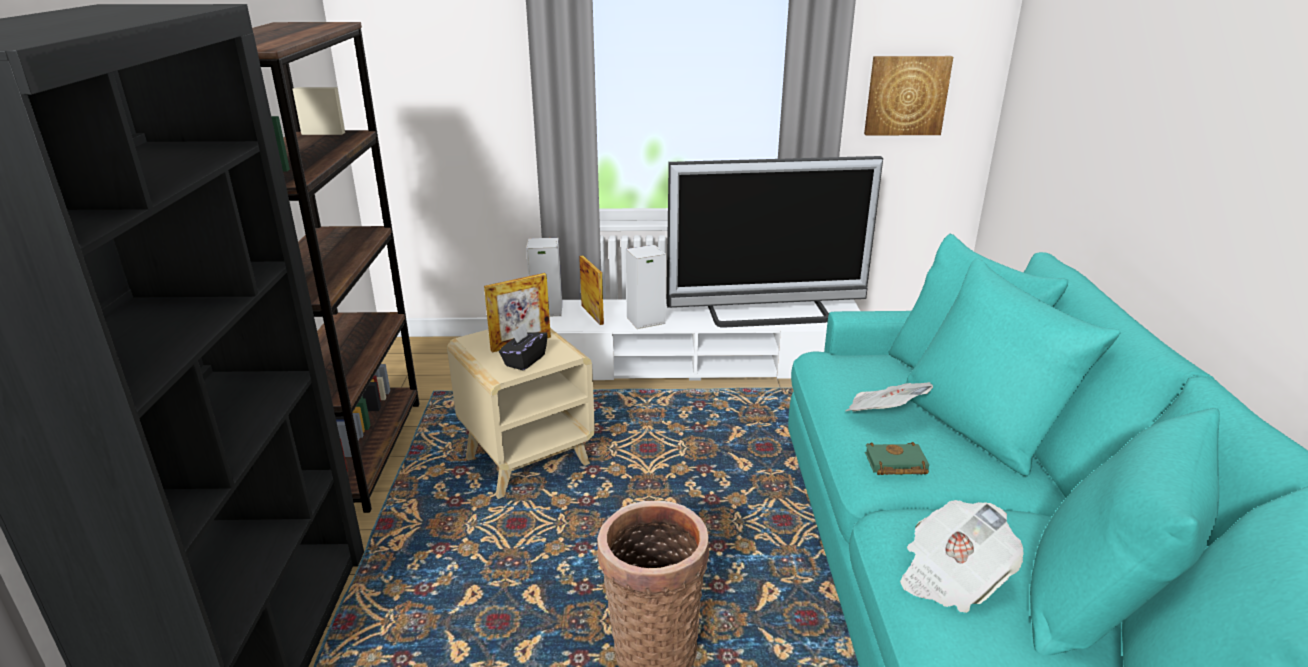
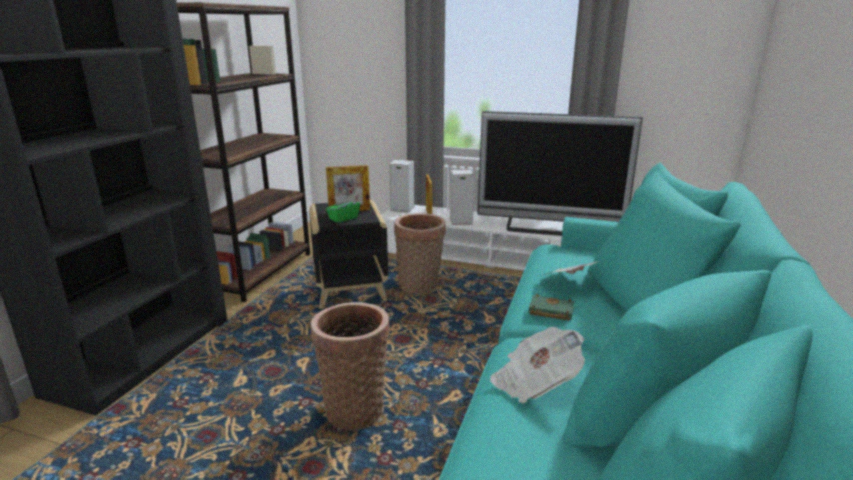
camera: 20 degrees right, 5 degrees down
(524, 360) = (343, 218): black tissue box -> green tissue box
(529, 461) = (352, 293): beige side table -> black side table
(620, 429) = (420, 286): none -> basket
(906, 95) = (673, 75): picture -> none

